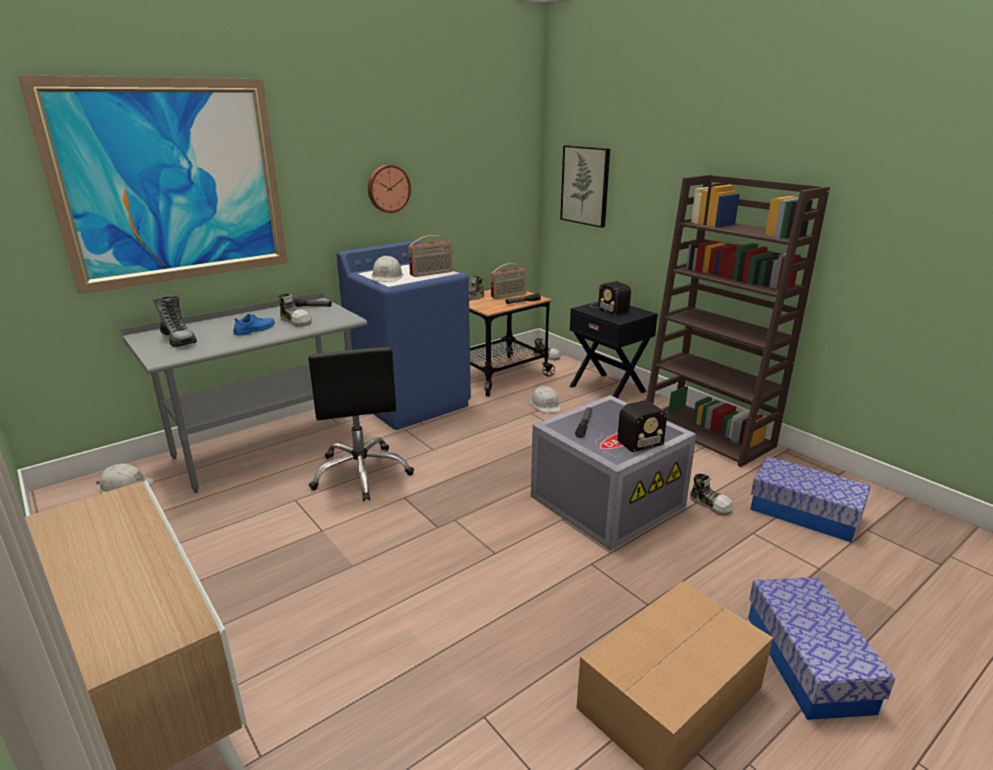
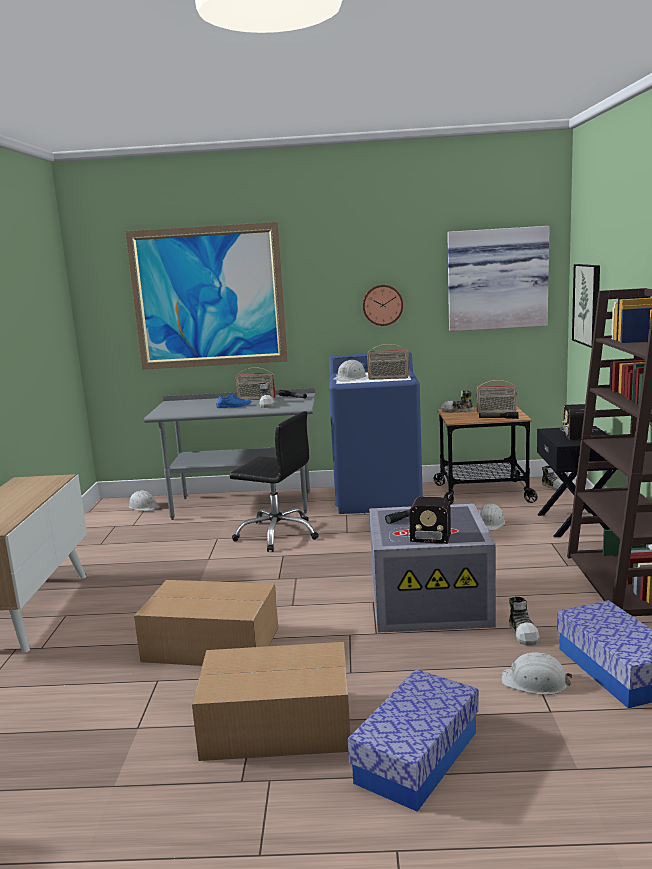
camera: 40 degrees right, 10 degrees down
(179, 339) = (185, 406): boot -> none
(265, 315) = (256, 399): none -> radio
(362, 473) = (277, 534): black office chair -> black office chair turned 90 degrees counterclockwise
(475, 638) = (210, 643): none -> cardboard box
(490, 158) = (496, 279): none -> picture
(776, 547) = (535, 682): none -> white hard hat

